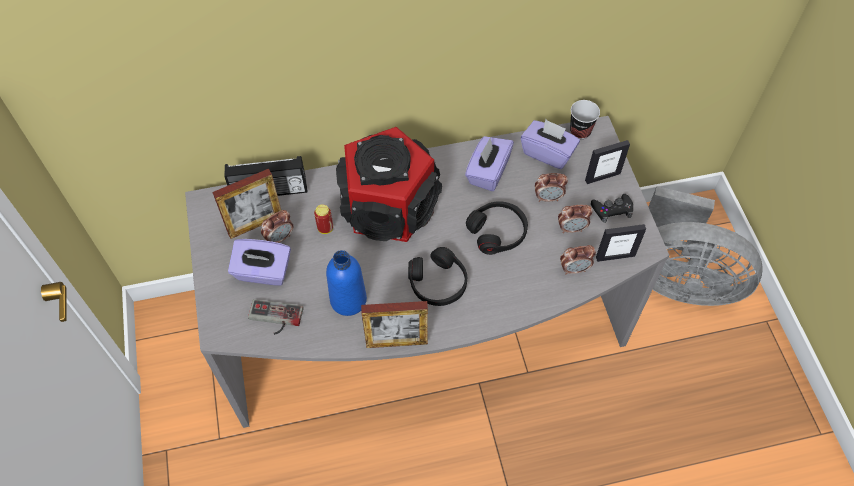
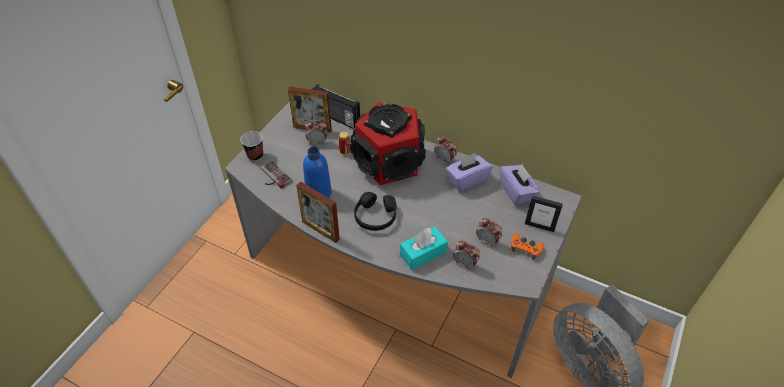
camera: 40 degrees right, 10 degrees down
(263, 272) = (291, 152): purple tissue box -> none
(497, 232) = (438, 213): black headphones -> none
(525, 288) = (423, 253): none -> turquoise tissue box
(548, 198) = (490, 215): alarm clock -> alarm clock (444, 159)
(580, 131) = (551, 193): cup -> cup (255, 156)
(612, 210) = (525, 248): black game controller -> orange game controller
(615, 256) = (499, 274): picture frame -> none

